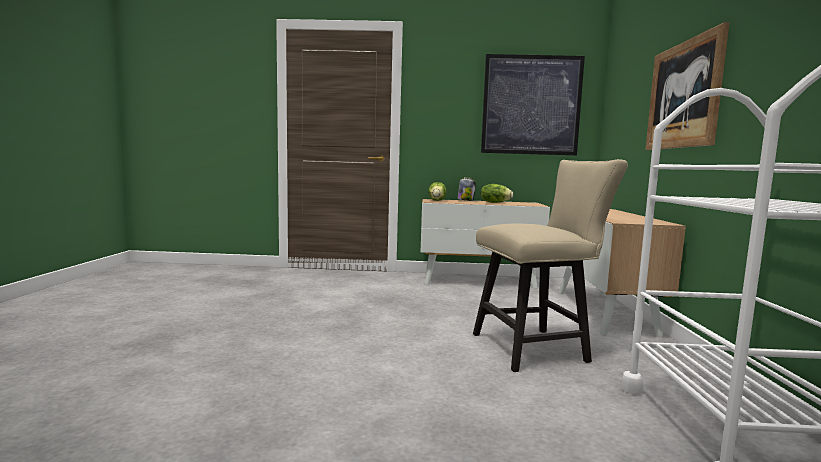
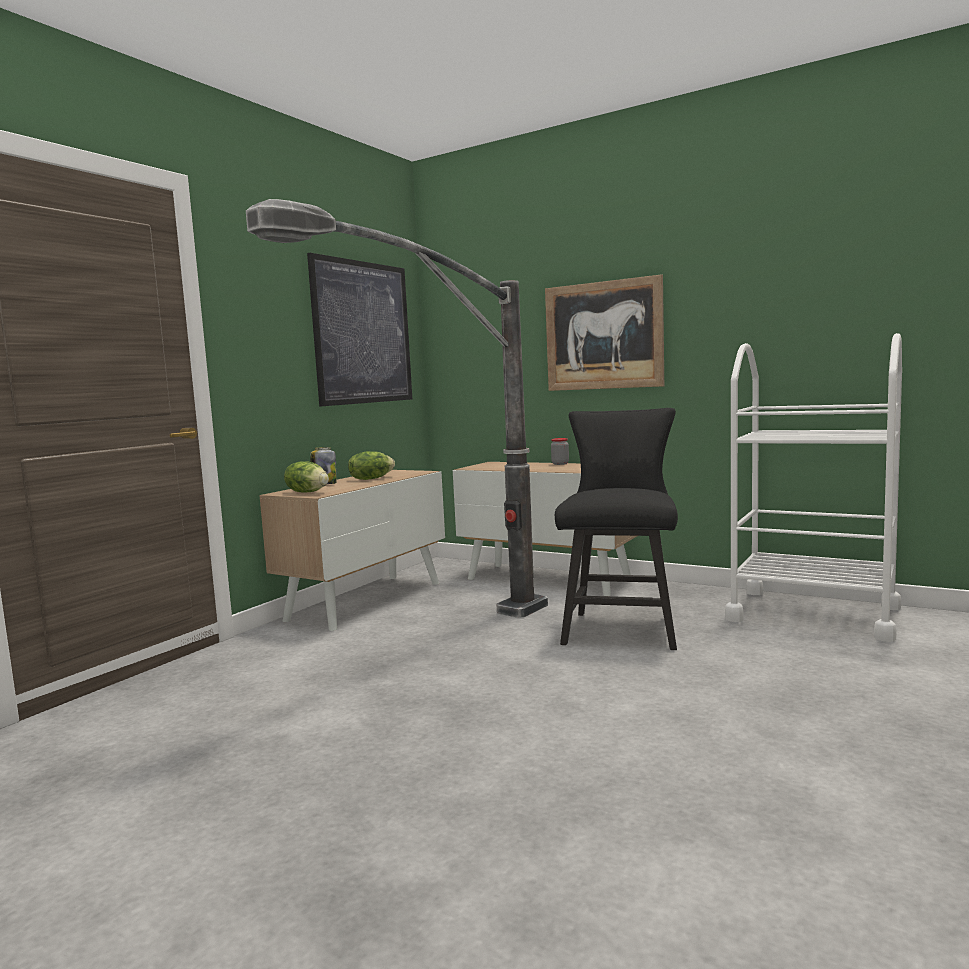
camera: 60 degrees left, 0 degrees up
(429, 307) = (439, 647): none -> floor lamp
(537, 348) = (621, 627): beige chair -> black chair
(636, 216) = (560, 464): none -> jar

